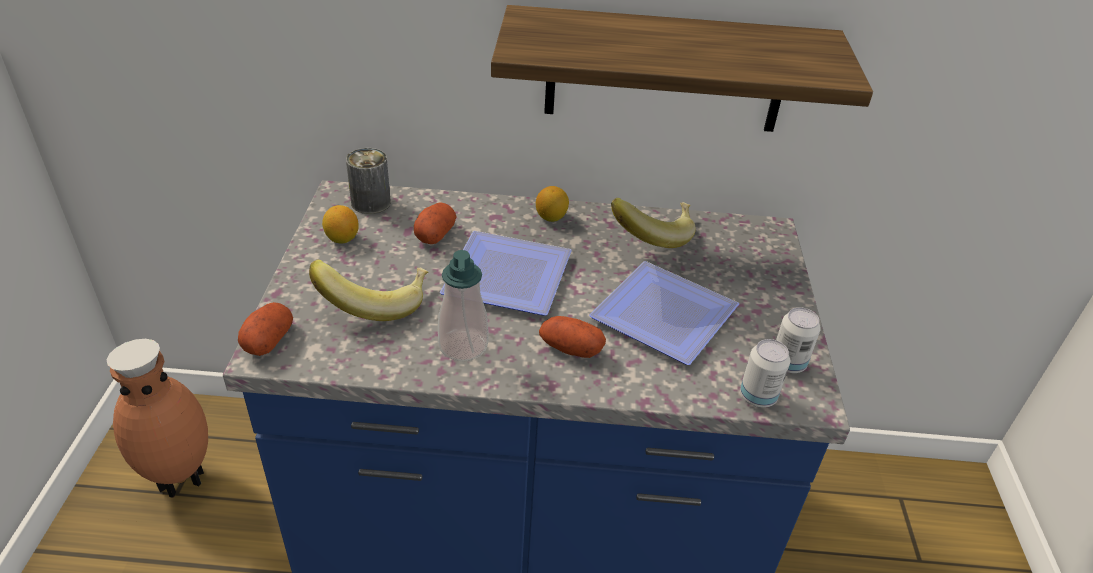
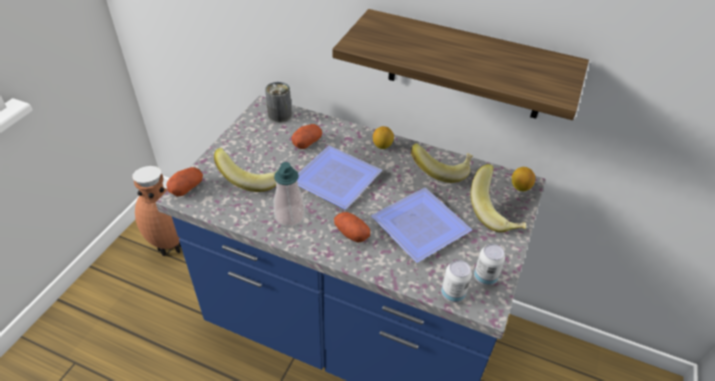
camera: 20 degrees right, 5 degrees up
(342, 239) = (253, 135): lemon -> lemon (520, 187)
(755, 275) = (496, 213): none -> banana

